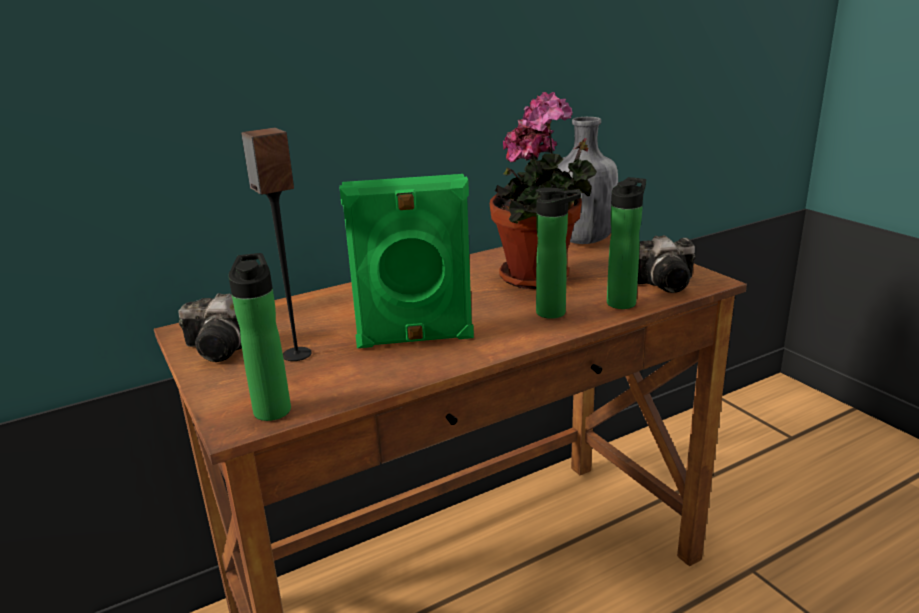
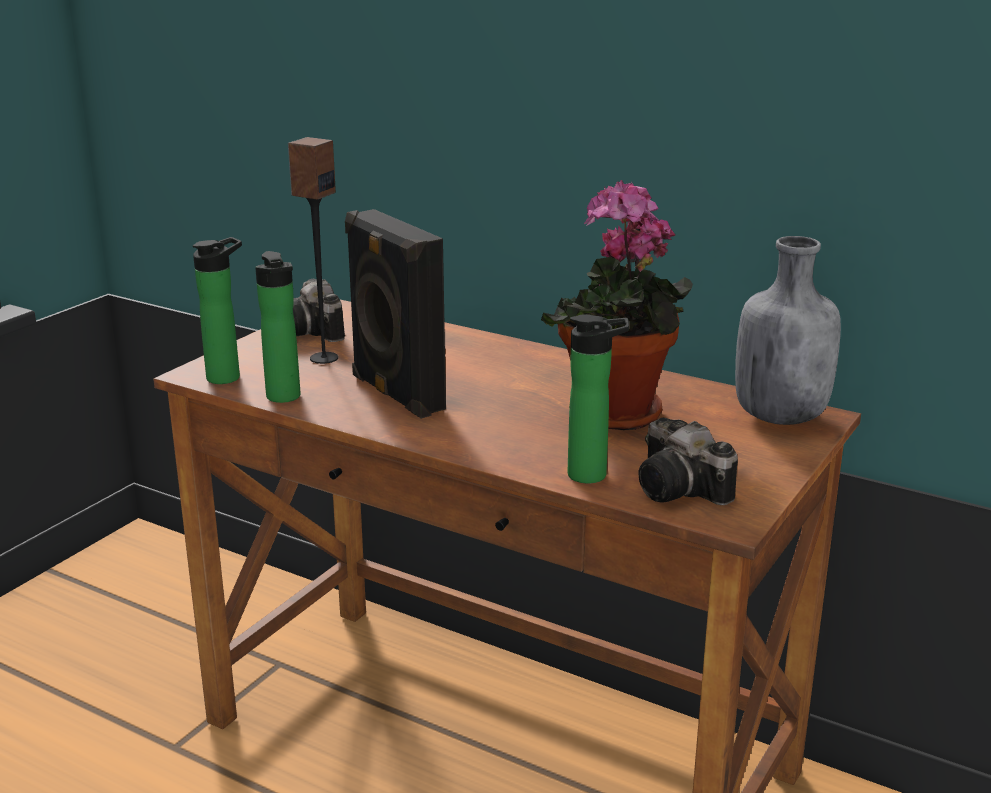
camera: 60 degrees right, 0 degrees up
(415, 339) = (395, 394): green speaker -> black speaker
(556, 312) = (522, 444): bottle -> bottle (285, 398)

